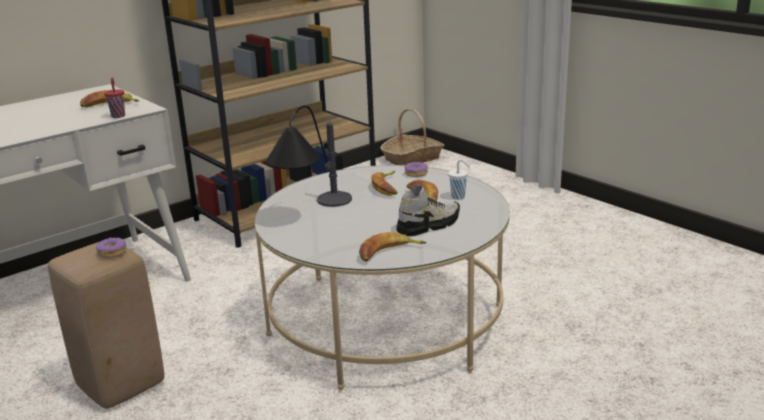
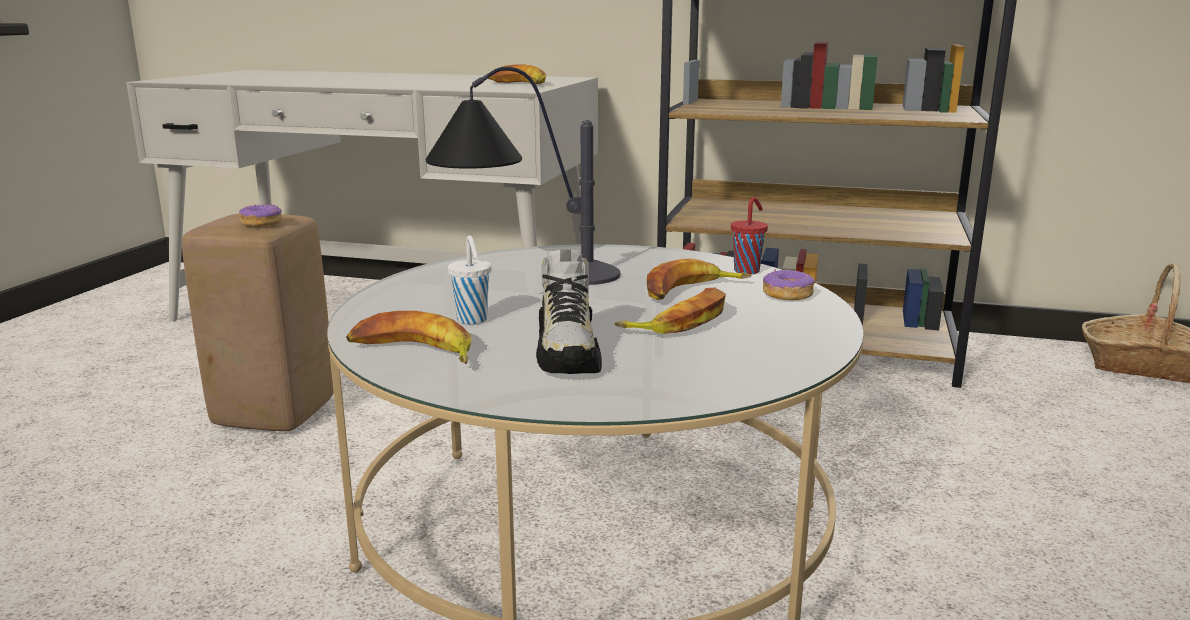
camera: 55 degrees right, 5 degrees down
(118, 116) = (482, 89): red cup -> red cup (747, 271)
(428, 225) = (568, 353): shoe -> shoe turned 60 degrees clockwise
(459, 197) = (741, 346): white cup -> white cup (472, 320)

